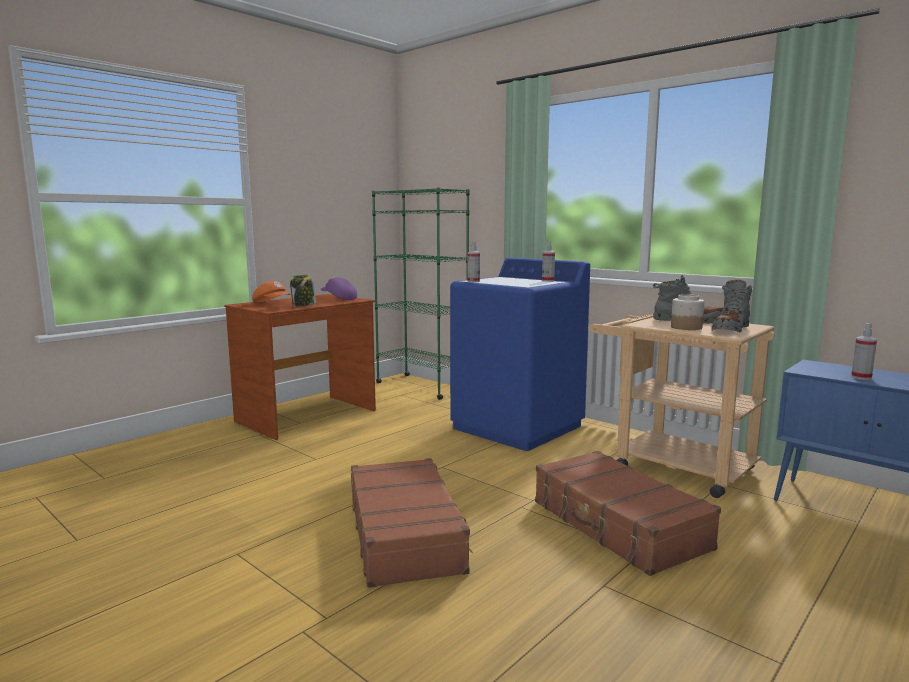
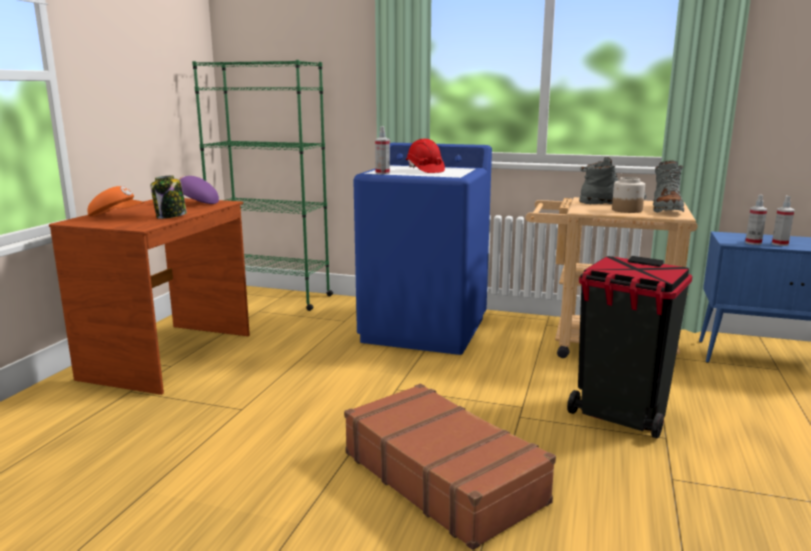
camera: 25 degrees left, 5 degrees up
(515, 281) = (424, 170): none -> red hard hat
(548, 281) = (455, 168): spray bottle -> spray bottle (753, 243)
(618, 525) = (620, 415): brown suitcase -> black trash can

